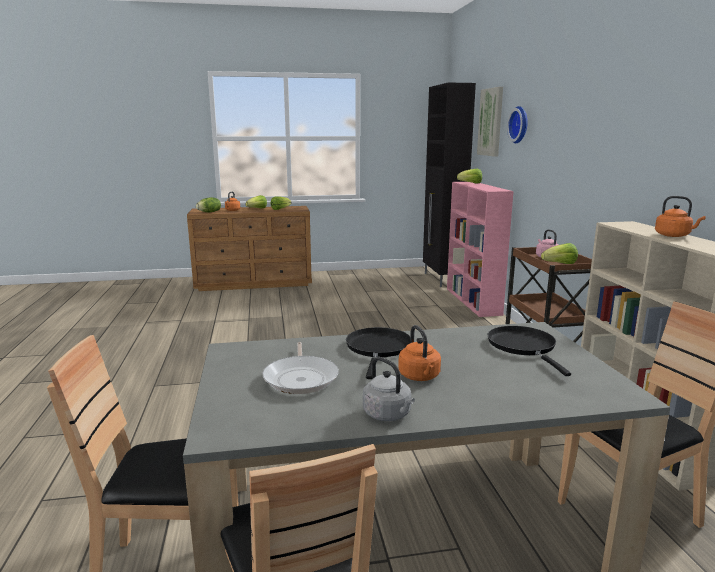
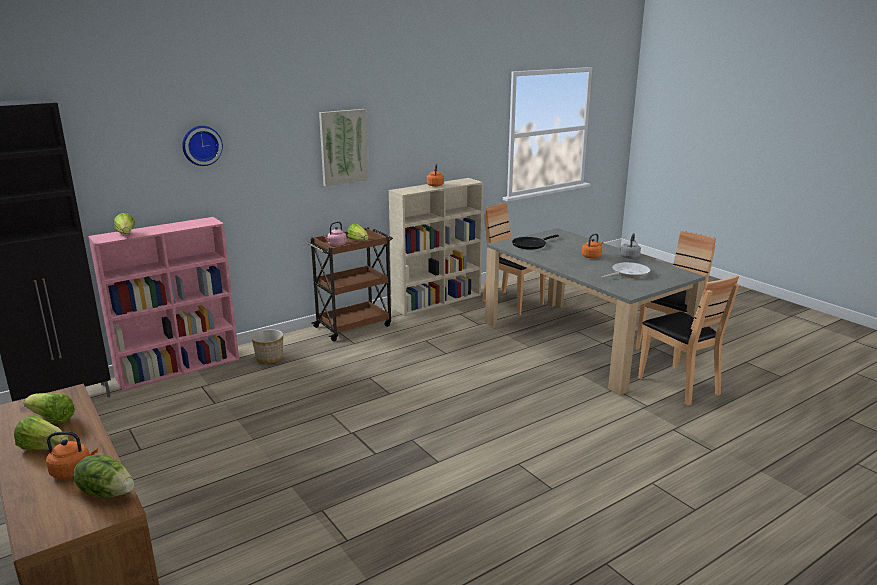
camera: 115 degrees left, 5 degrees up
(378, 349) = (575, 266): black frying pan -> none
(474, 325) = (269, 358): none -> planter
(491, 122) = (115, 150): picture -> picture (343, 147)

